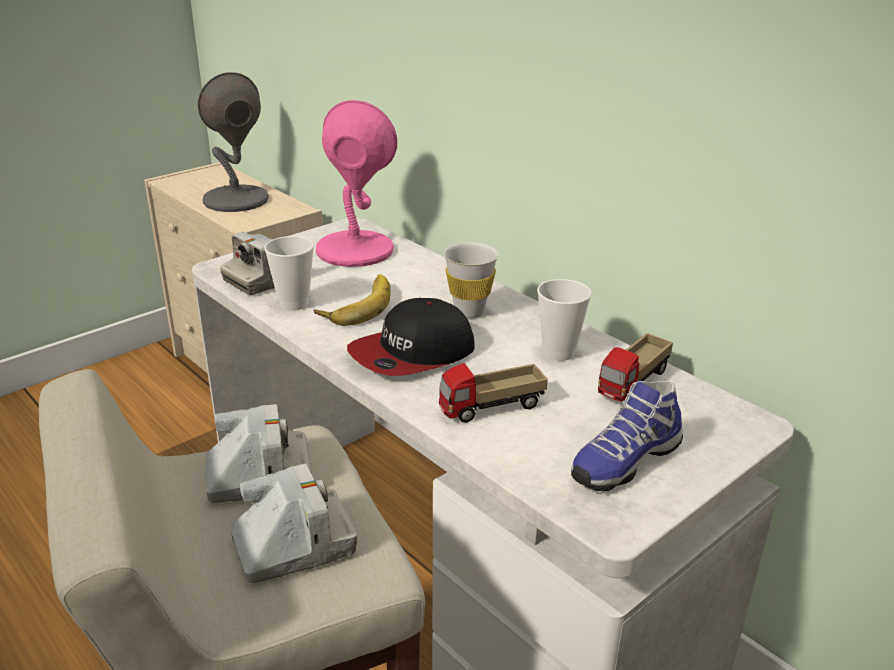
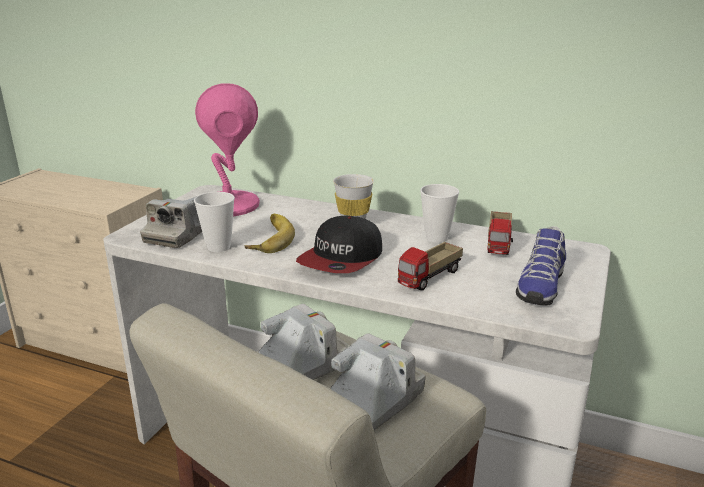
camera: 25 degrees left, 5 degrees down
(235, 200) = (79, 192): grey table lamp -> none

